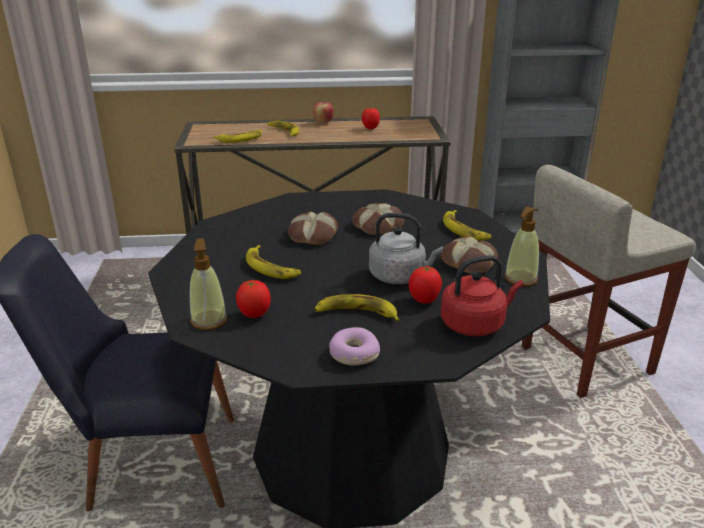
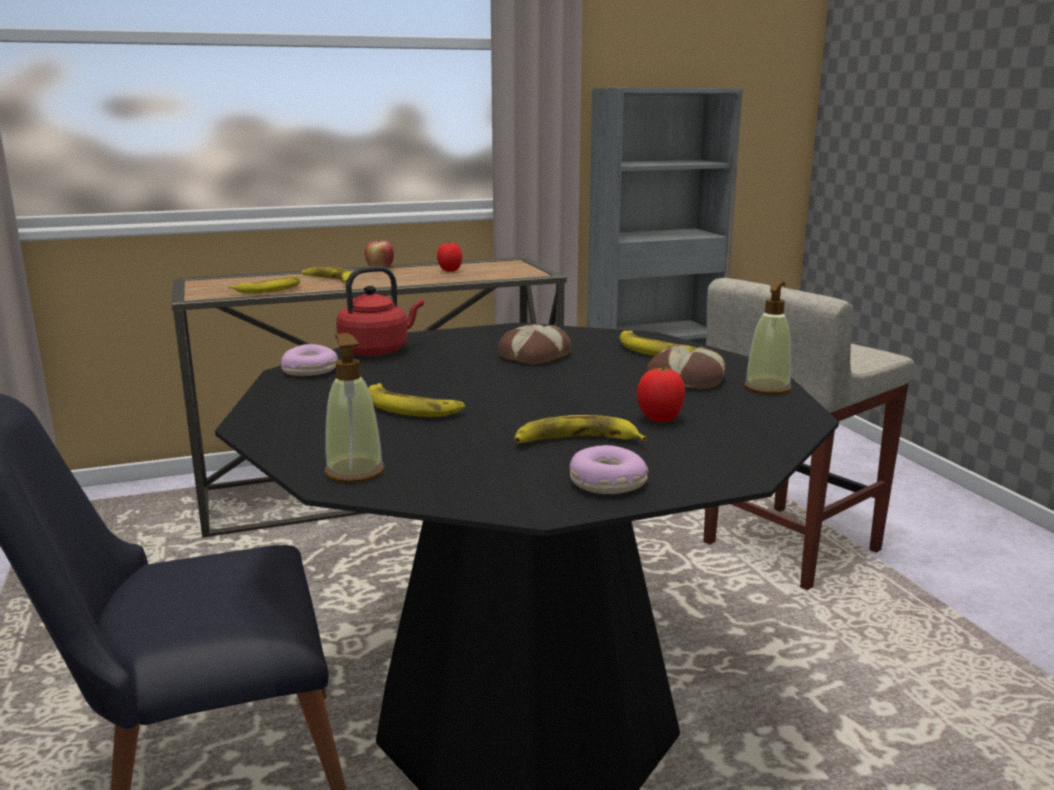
camera: 15 degrees left, 10 degrees down
(228, 224) = (311, 370): none -> donut
(254, 315) = (423, 459): tomato -> none
(312, 235) = (447, 371): bread -> none
(400, 276) = (606, 400): grey kettle -> none
(475, 324) = (748, 435): red kettle -> red kettle (377, 351)

